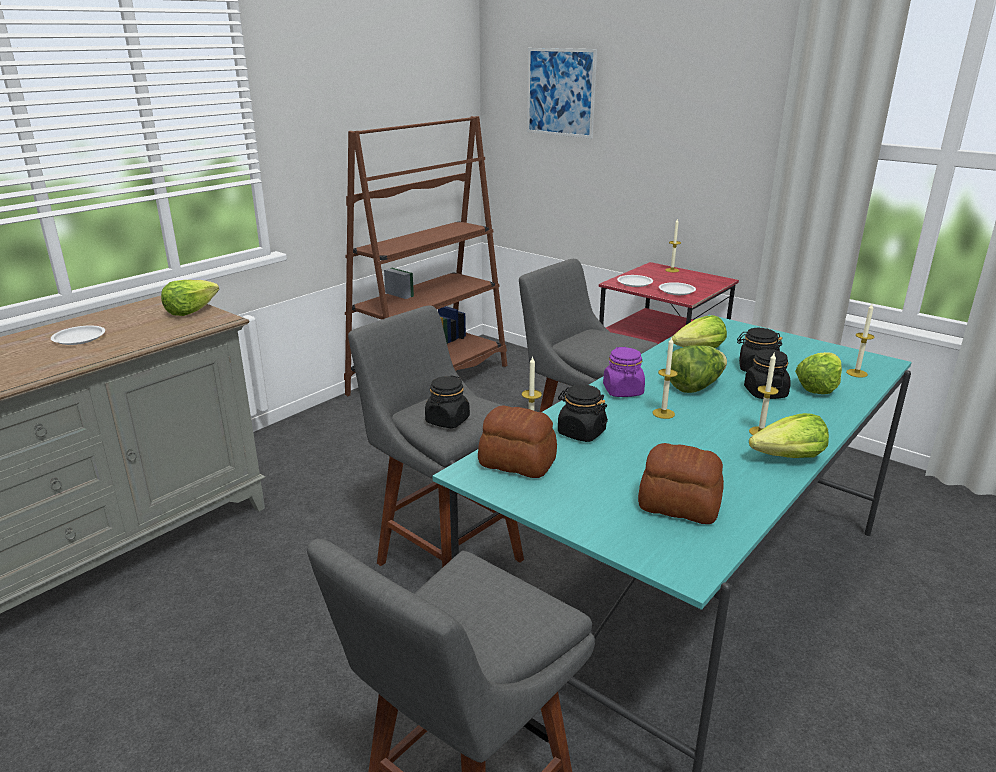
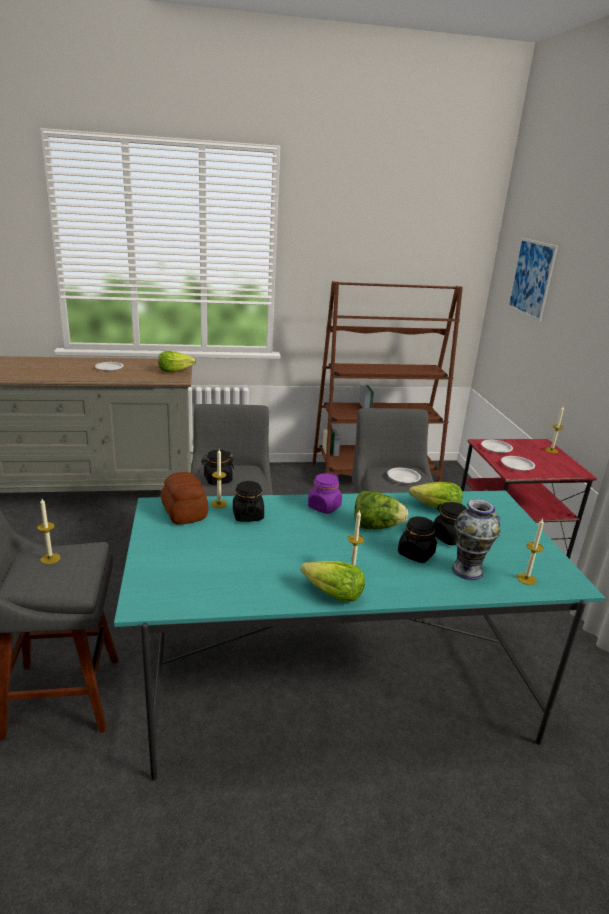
camera: 40 degrees right, 0 degrees up
(603, 341) = (403, 478): none -> white plate
(663, 413) = (318, 530): candle -> candle (50, 558)
(679, 506) = (209, 577): bread -> none
(818, 387) = (467, 570): lettuce -> vase

